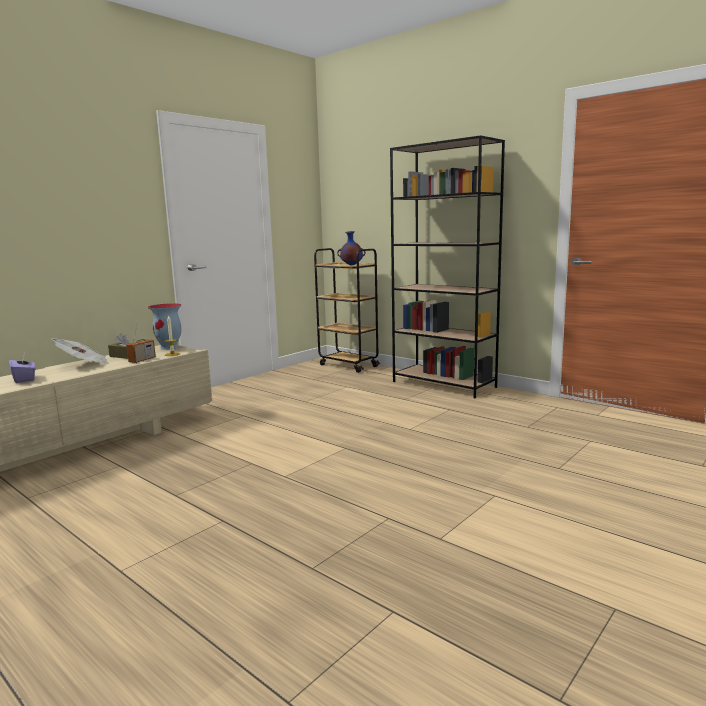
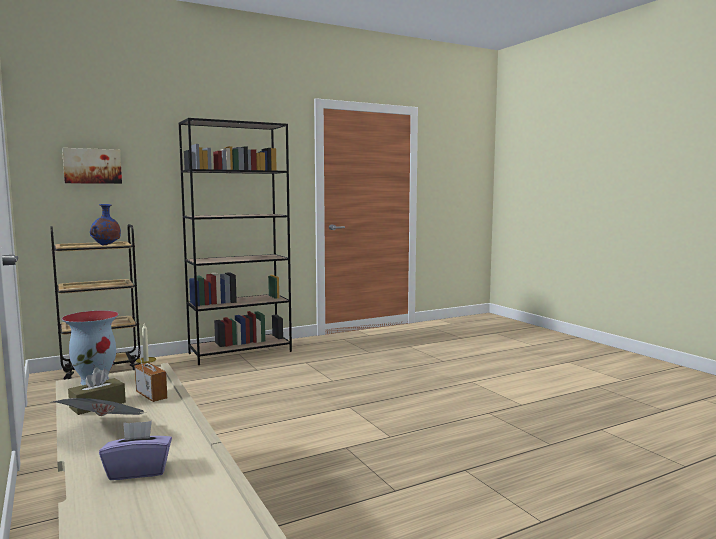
camera: 70 degrees left, 5 degrees down
(361, 199) = (92, 166): none -> picture

